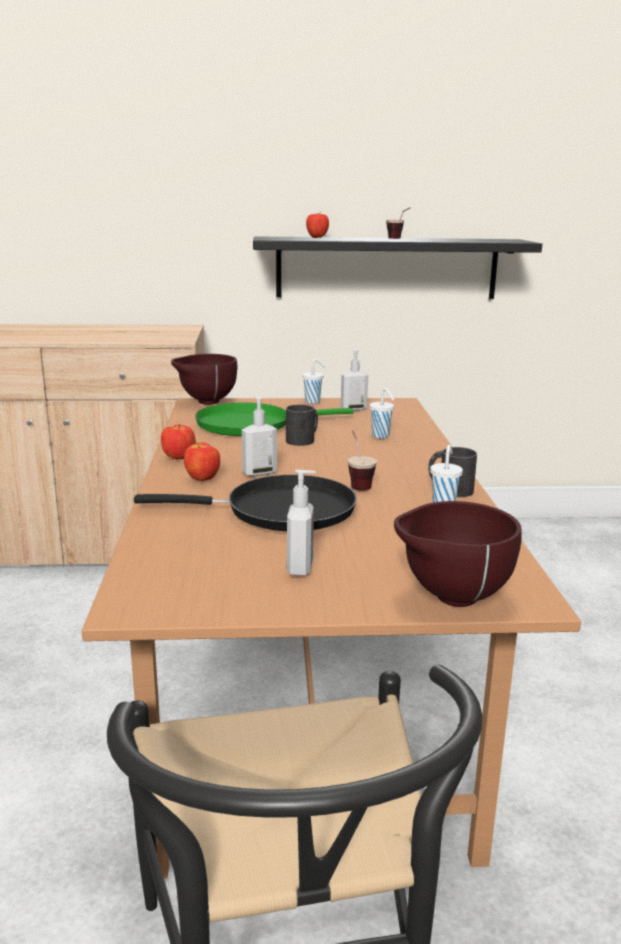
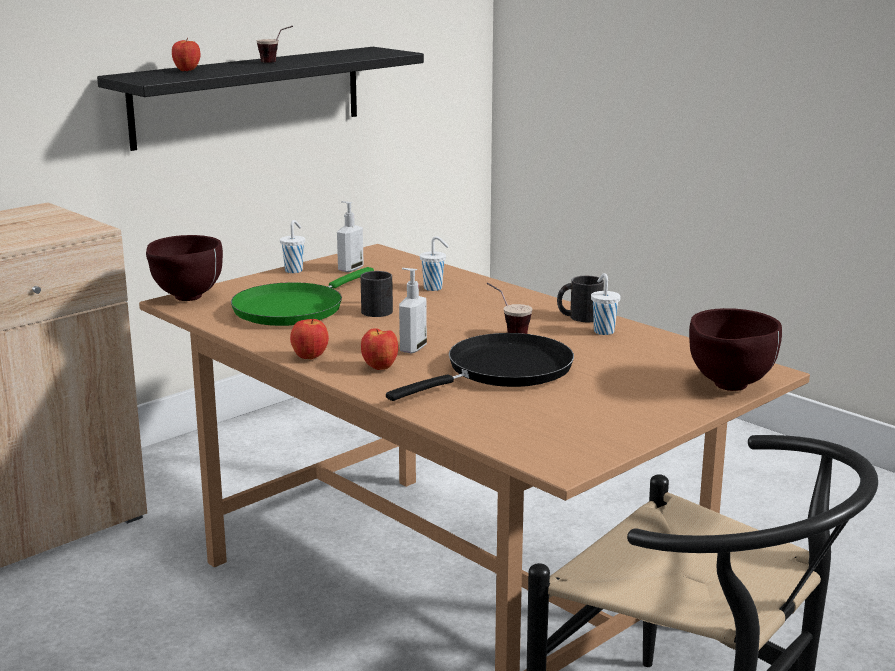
camera: 40 degrees left, 0 degrees up
(301, 568) = (608, 402): soap dispenser -> none

